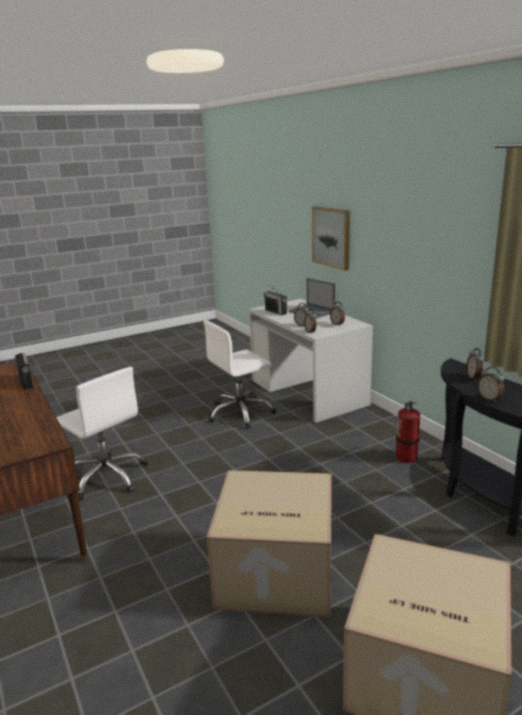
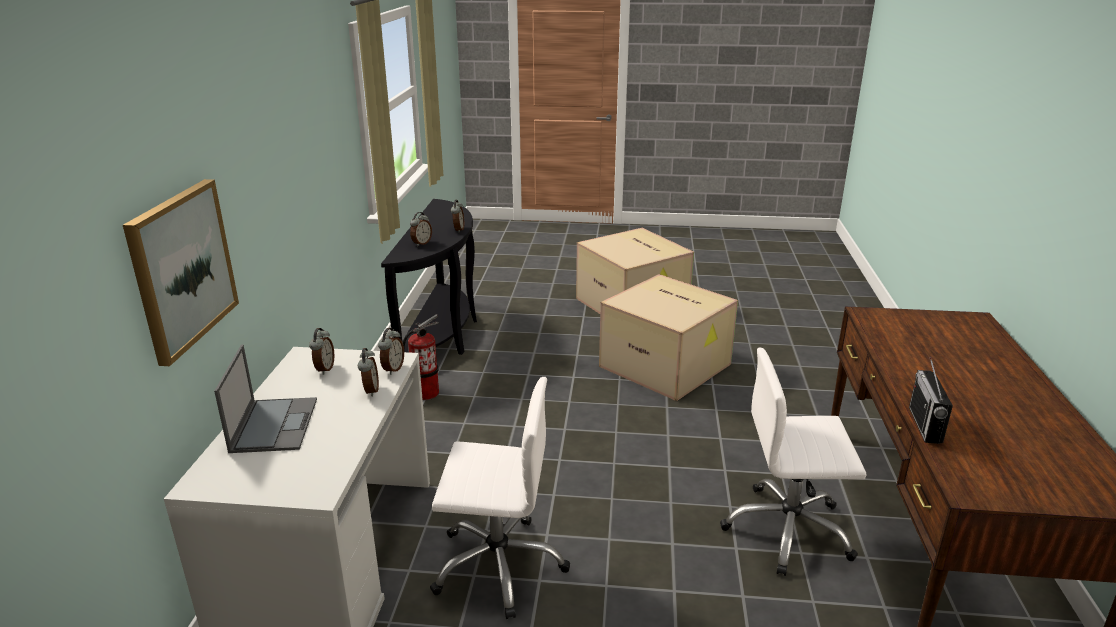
camera: 145 degrees left, 5 degrees up
(107, 476) = (787, 530): white office chair -> white office chair turned 75 degrees counterclockwise
(276, 312) = (319, 460): radio -> none

